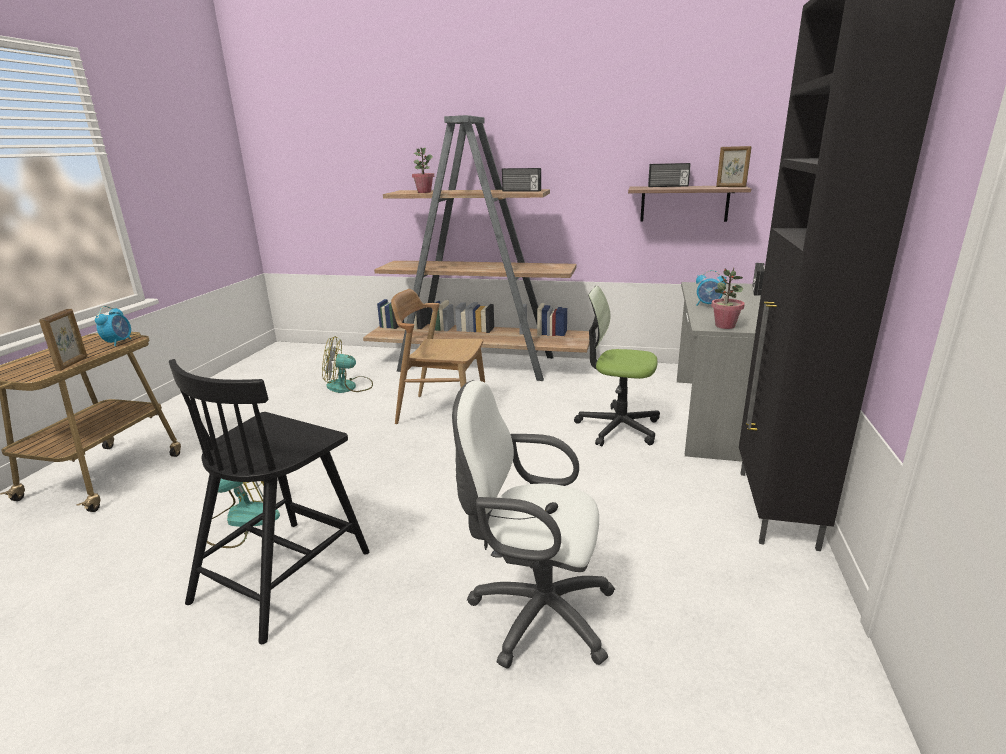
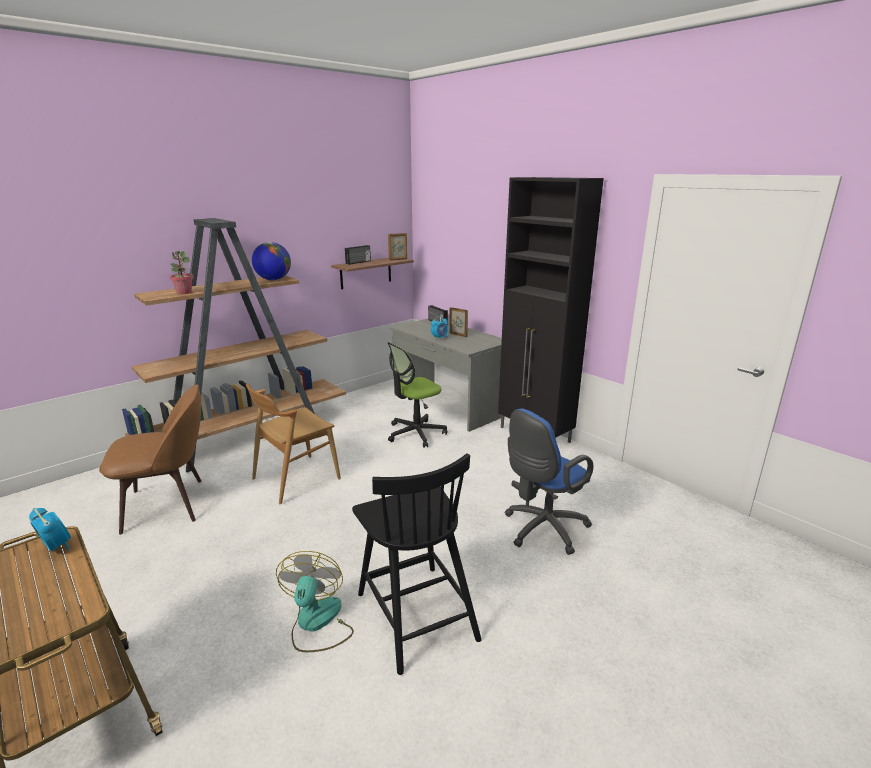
camera: 55 degrees left, 0 degrees up
(73, 363) = (84, 582): picture frame -> picture frame (458, 335)
(348, 387) = (168, 504): fan -> brown chair
(521, 191) = (273, 280): radio -> globe
(534, 612) = (542, 530): white office chair -> blue office chair
(724, 326) = (475, 347): potted plant -> none

